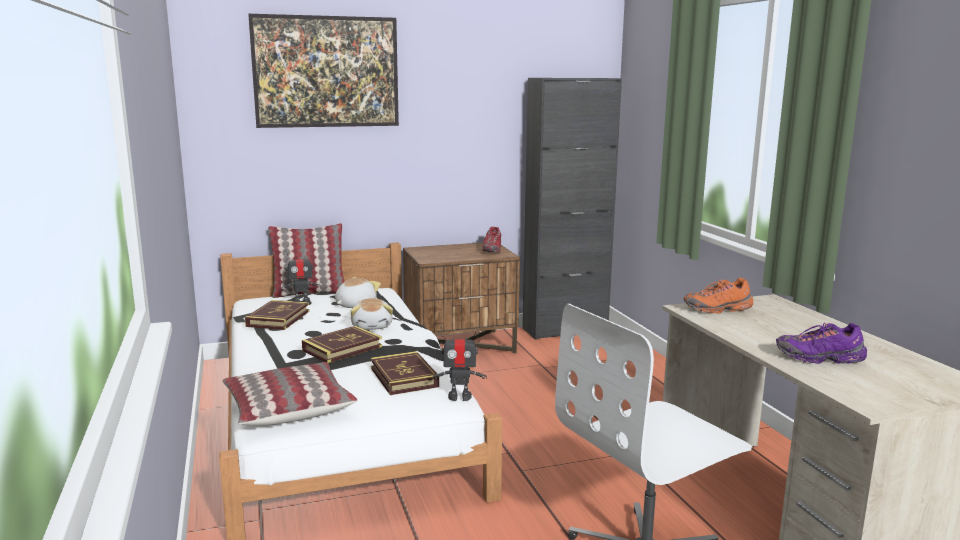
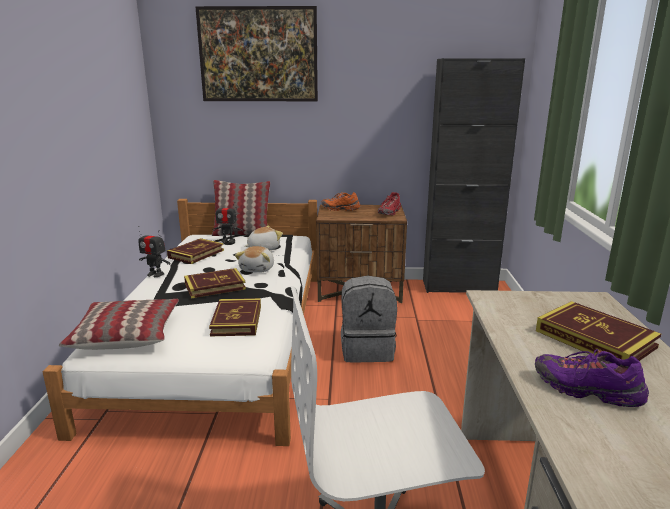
camera: 20 degrees right, 5 degrees up
(459, 396) = (263, 348): toy robot -> toy robot (155, 274)
(513, 402) = (367, 349): none -> grey backpack
(718, 309) = (522, 303): orange shoe -> orange shoe (340, 209)
(795, 327) = (594, 339): none -> book

